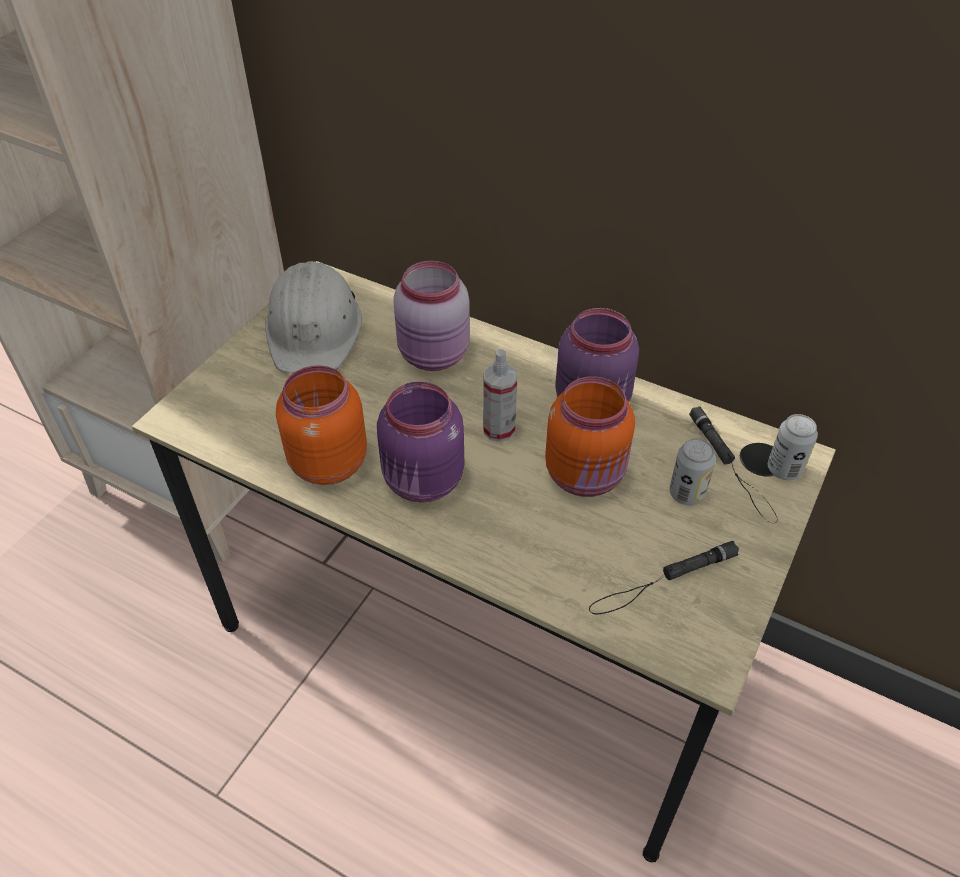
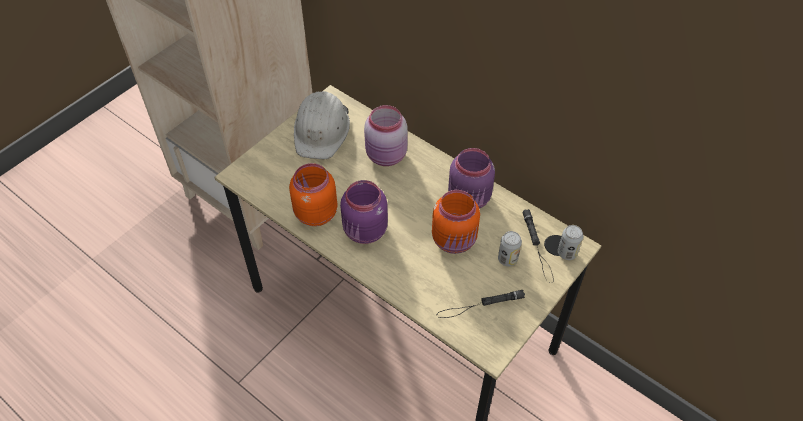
camera: 10 degrees right, 5 degrees up
(499, 430) = (413, 207): spray bottle -> none

